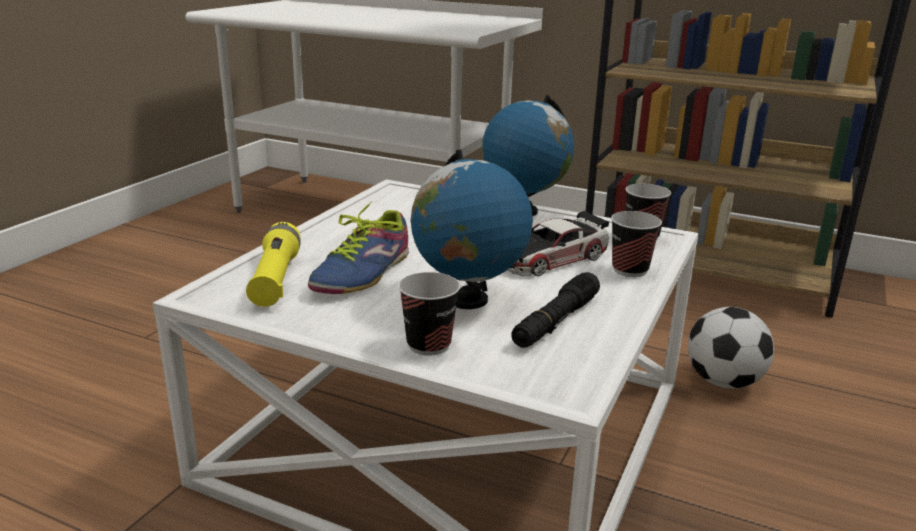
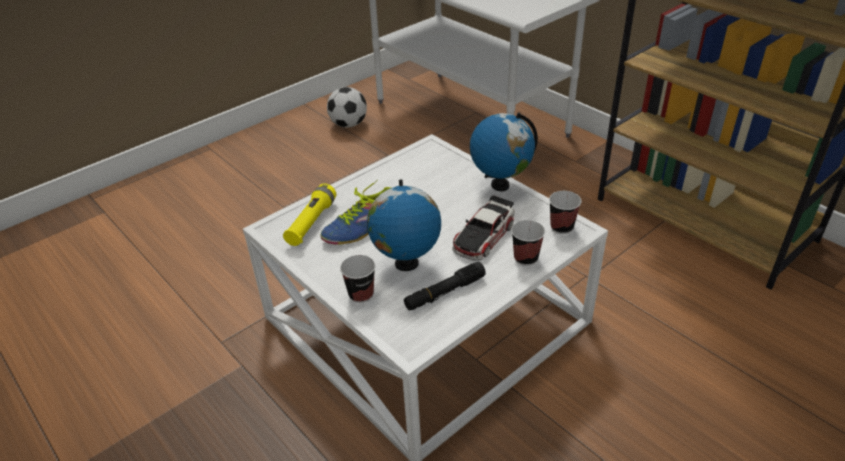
camera: 25 degrees right, 15 degrees up
(551, 258) = (483, 236): toy car -> toy car turned 45 degrees counterclockwise
(723, 382) = (631, 326): football -> football (348, 124)

